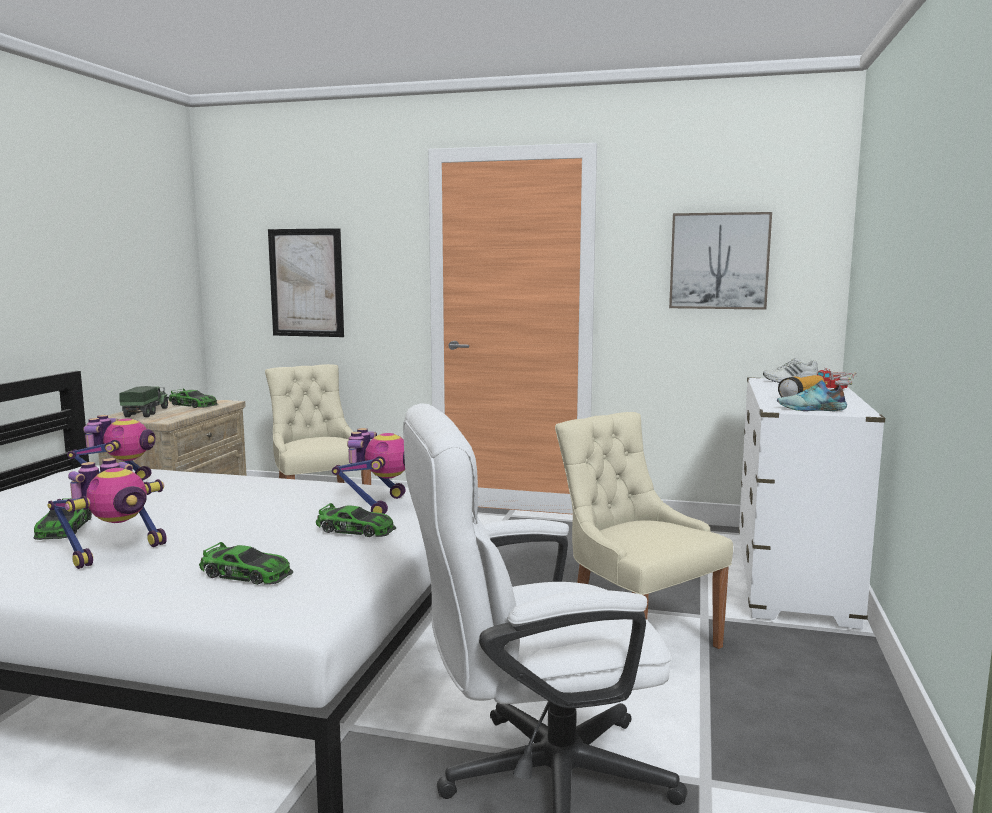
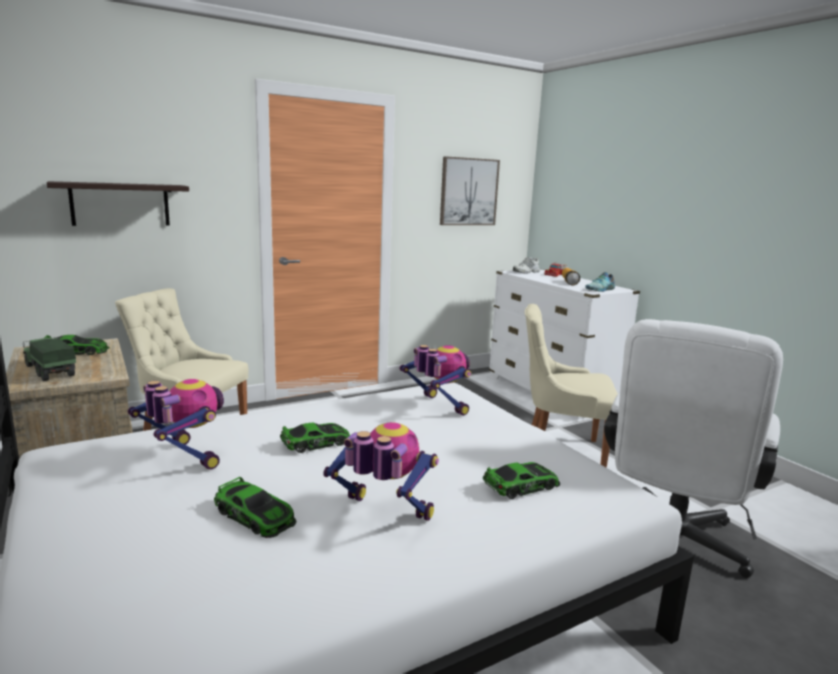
camera: 45 degrees left, 5 degrees up
(116, 552) = (383, 514): toy robot -> toy robot turned 60 degrees counterclockwise
(306, 283) = (120, 204): picture -> shelf
(356, 529) = (481, 428): toy car -> toy car (317, 443)

